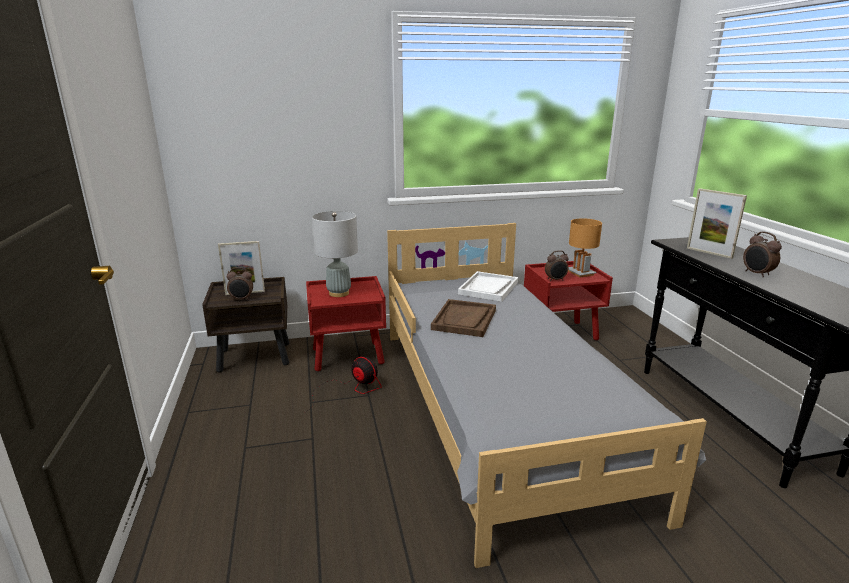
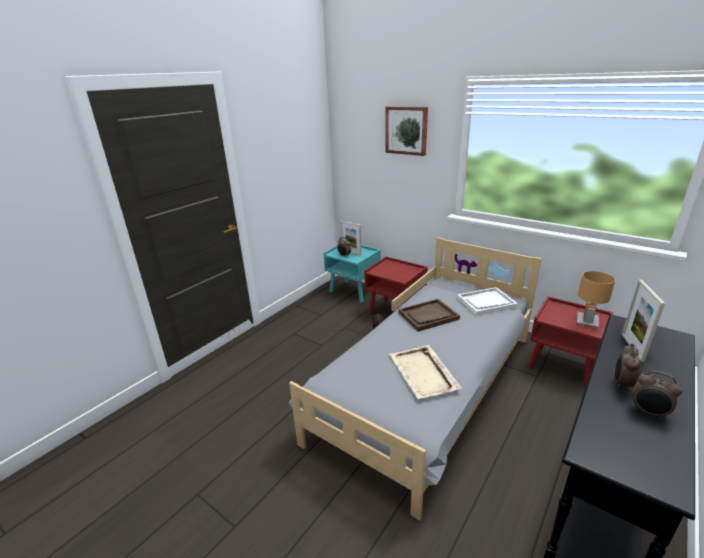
camera: 50 degrees right, 5 degrees up
(255, 357) = (354, 291): brown nightstand -> turquoise nightstand
(308, 87) = (406, 130): none -> picture
(339, 293) = (391, 270): grey table lamp -> none
(555, 280) = (550, 318): alarm clock -> alarm clock (648, 412)
(560, 368) = (423, 373): none -> beige tray

